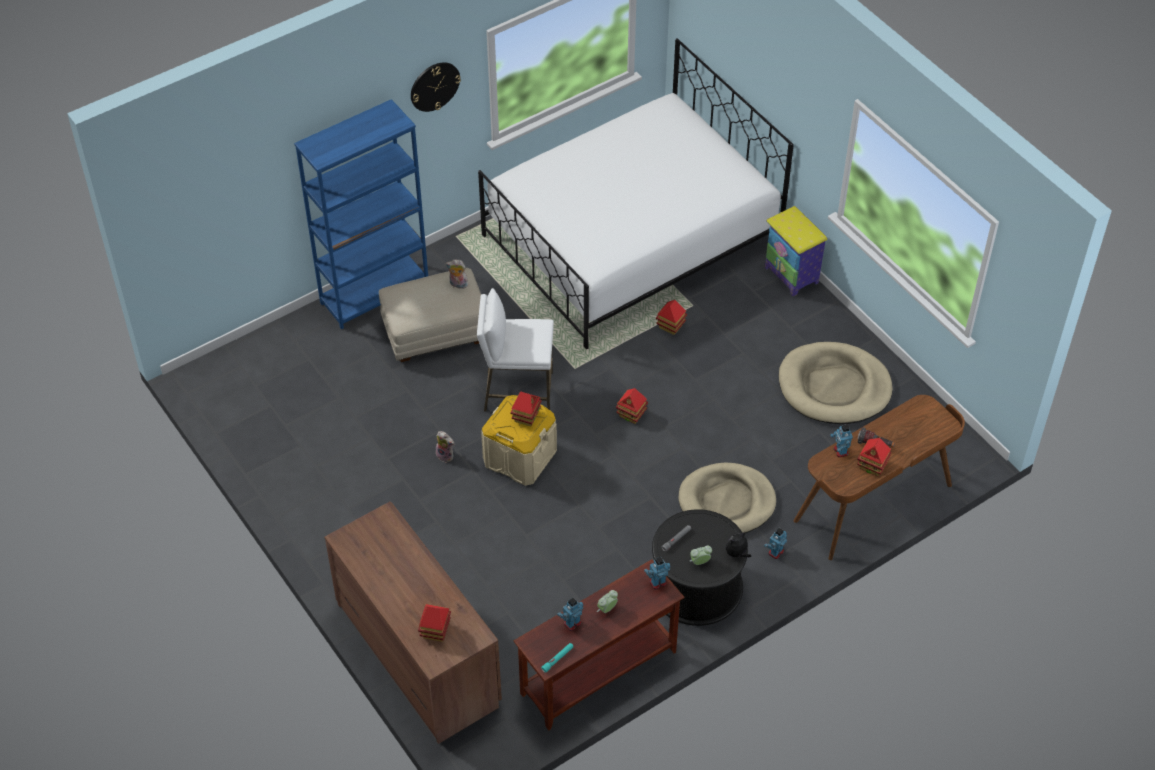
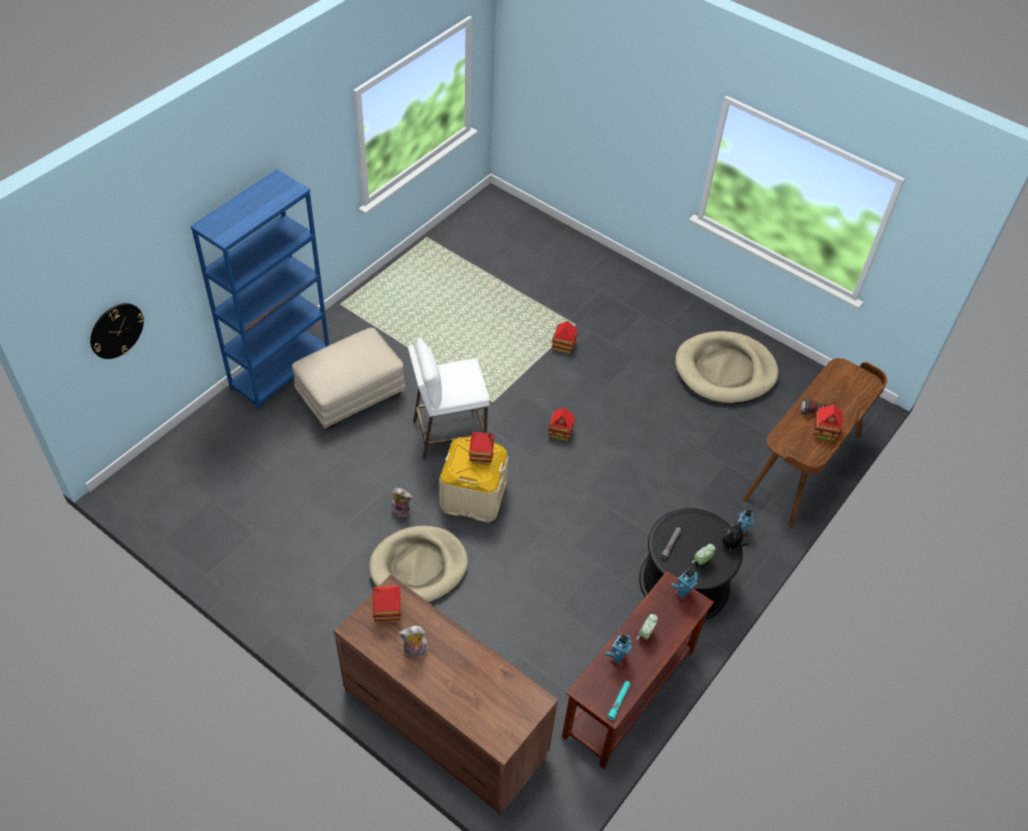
camera: 20 degrees left, 0 degrees up
(434, 86) = (312, 153): wall clock -> wall clock (116, 330)
(435, 631) = (489, 707): toy house -> toy house (387, 612)
(458, 285) = (368, 345): plush toy -> plush toy (414, 650)
(632, 240) = (500, 278): white bed -> none
(726, 502) = (678, 495): beige dog bed -> beige dog bed (419, 567)
(791, 277) = (648, 284): nightstand -> none
(840, 451) = (790, 425): toy robot -> none

